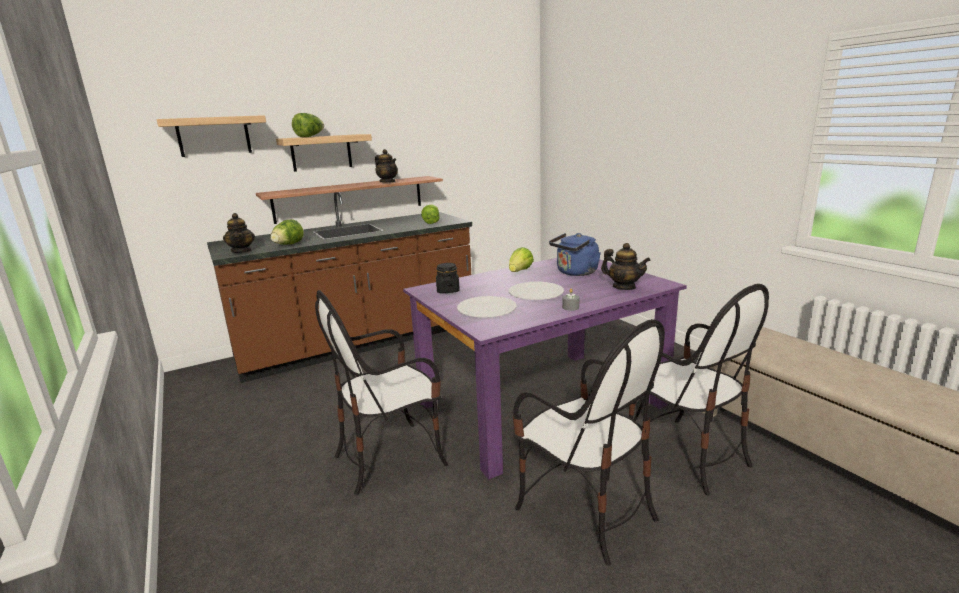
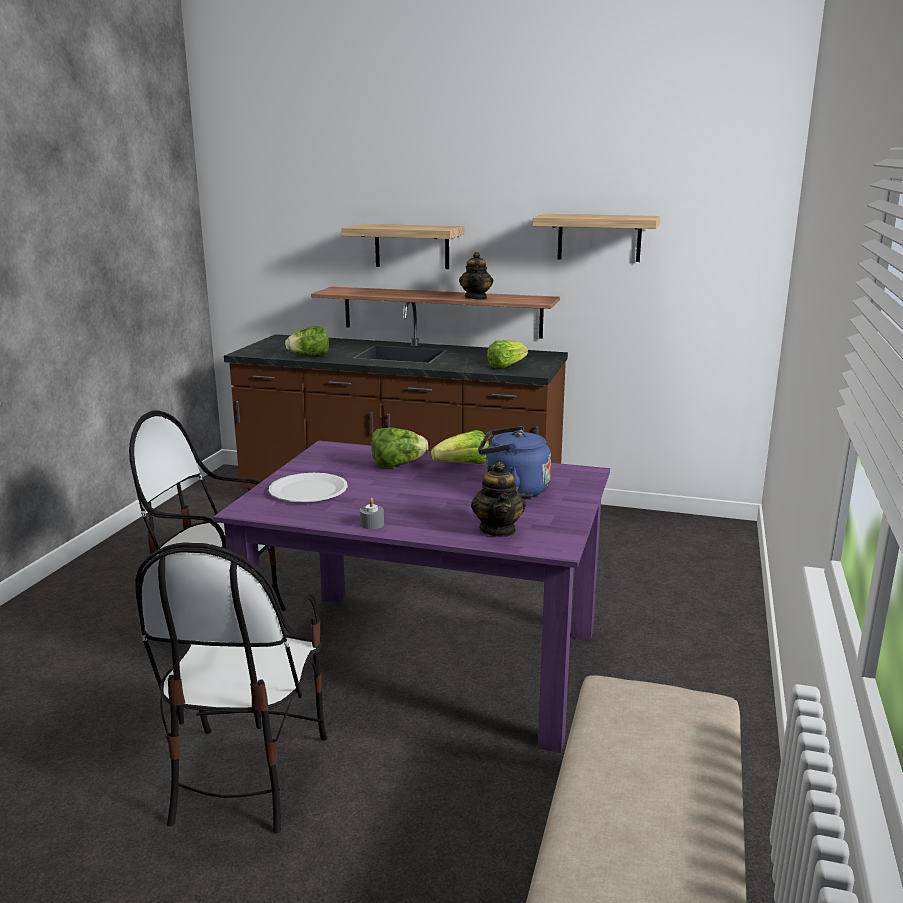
camera: 45 degrees right, 0 degrees up
(214, 136) = (297, 215): shelf -> shelf (599, 237)
(242, 251) = (264, 352): teapot -> none
(310, 136) = (386, 226): lettuce -> lettuce (397, 465)
(448, 290) = (340, 457): black jar -> none
(536, 292) = (398, 494): white plate -> none
(684, 454) = (444, 809): chair -> none

